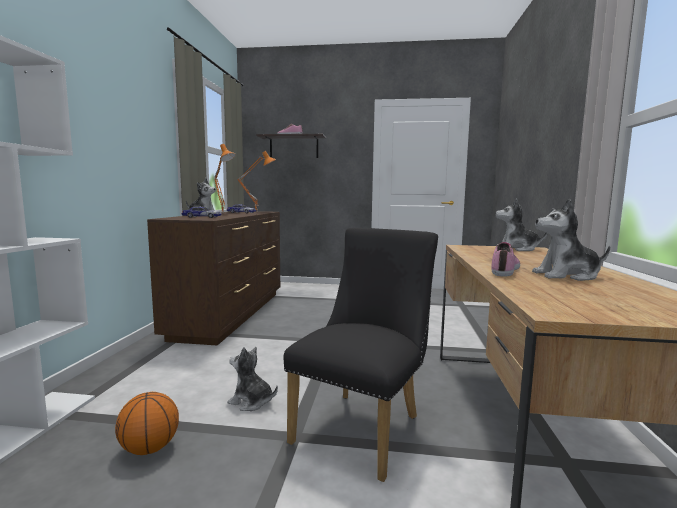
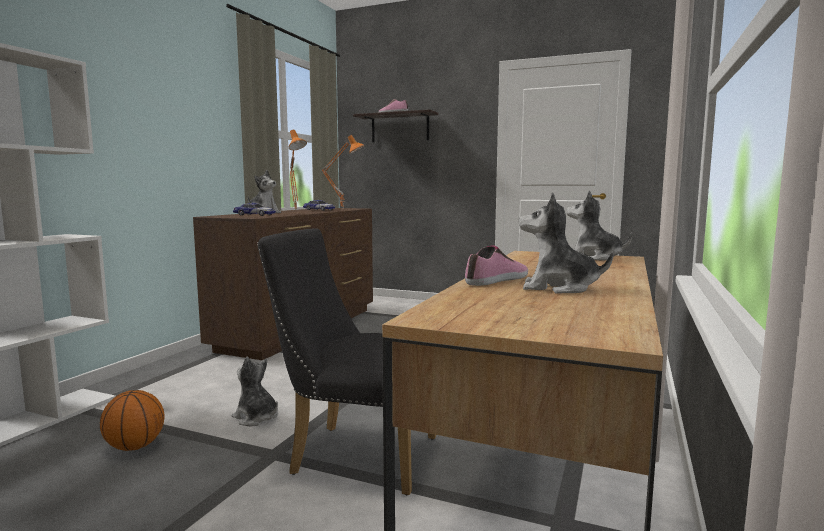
camera: 15 degrees right, 0 degrees up
(364, 426) = (354, 454): black chair -> black chair turned 120 degrees counterclockwise

